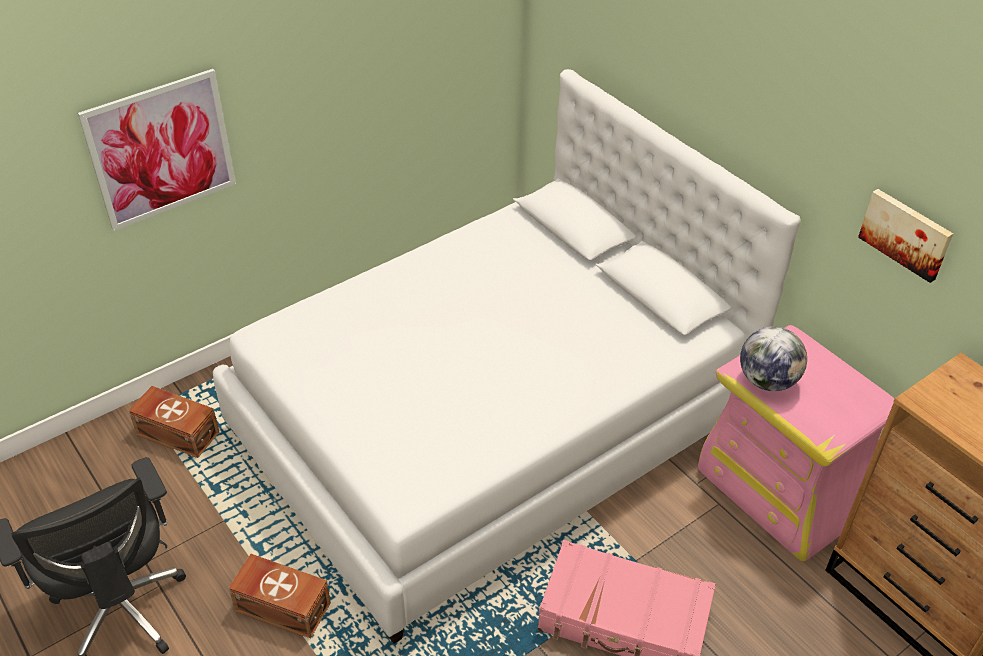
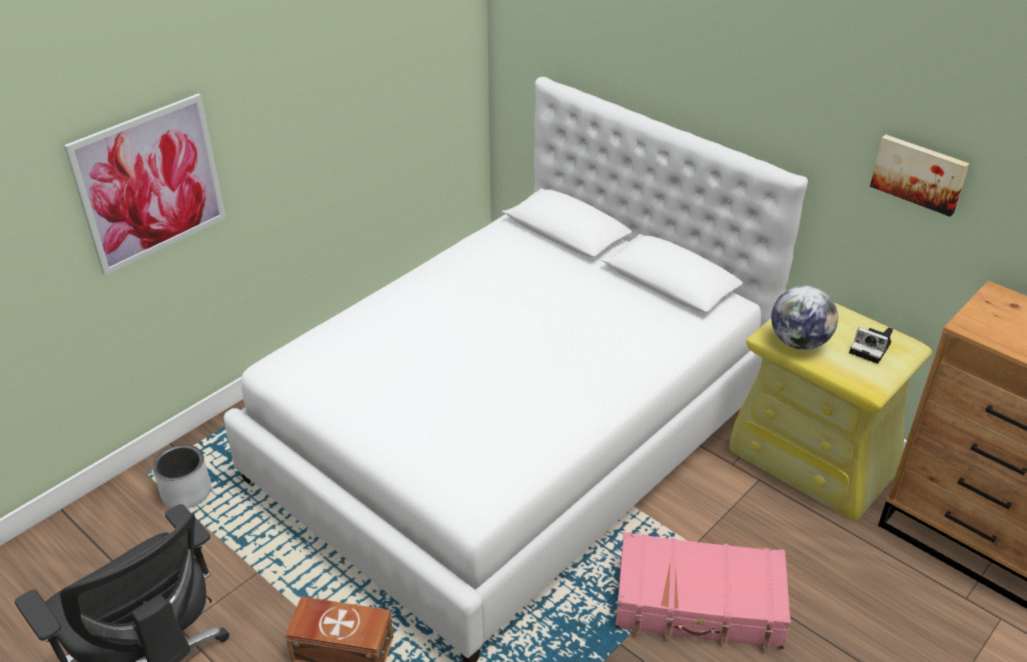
camera: 10 degrees left, 5 degrees down
(178, 433) = (186, 492): brown storage box -> grey planter
(779, 492) = (813, 460): pink nightstand -> yellow nightstand
(839, 398) = (871, 349): none -> camera

